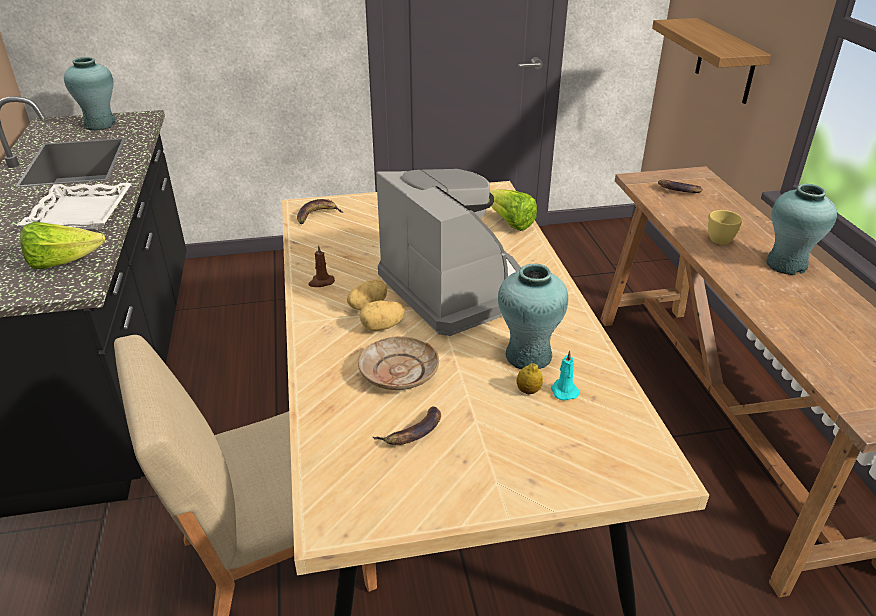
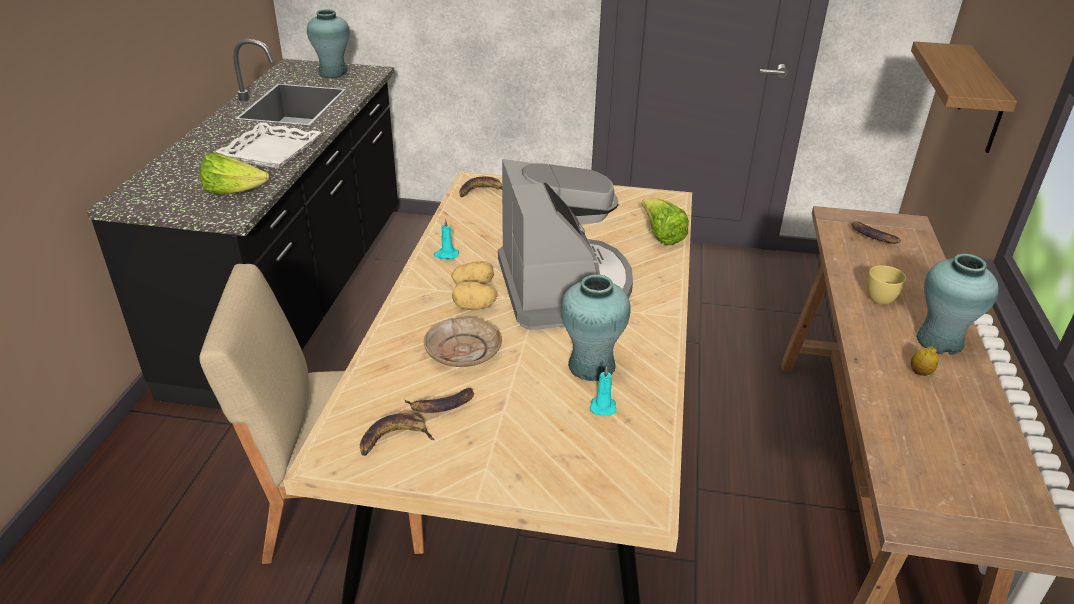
camera: 20 degrees right, 0 degrees up
(321, 282) = (446, 255): brown candle -> turquoise candle
(387, 479) = (394, 438): none -> banana
(528, 391) = (569, 398): lemon -> lemon (920, 373)

